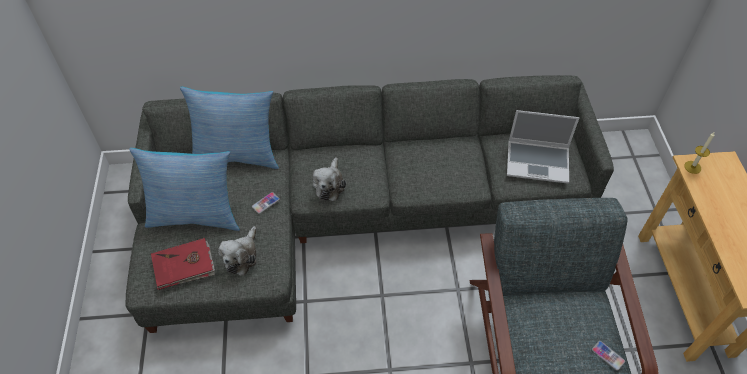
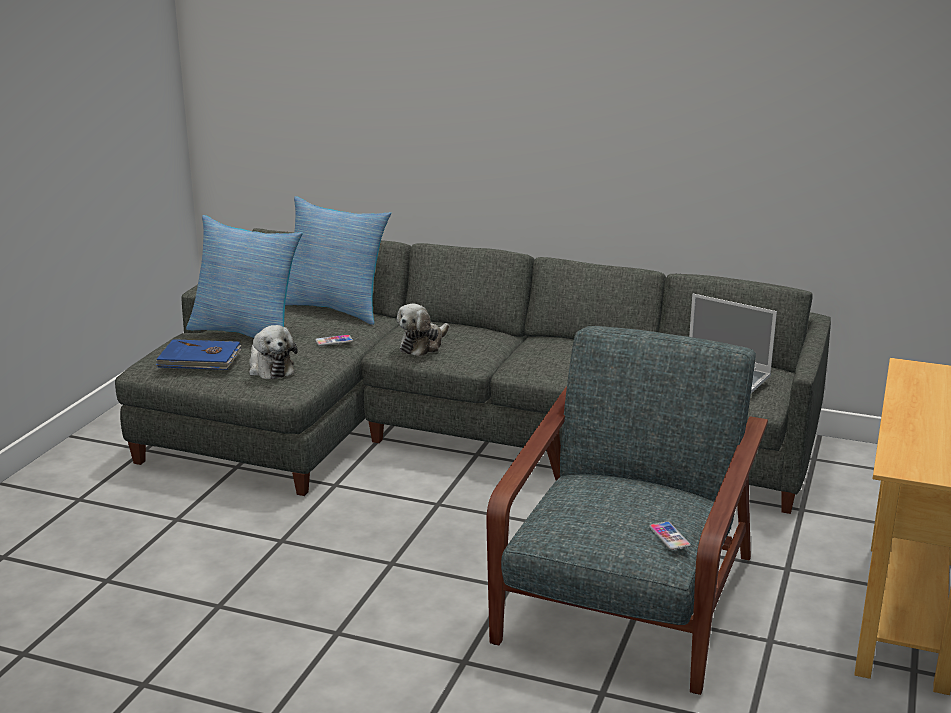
camera: 25 degrees right, 30 degrees down
(184, 266) = (200, 359): red book -> blue book
(242, 256) = (270, 368): plush toy -> plush toy turned 75 degrees counterclockwise
(692, 167) = (910, 369): candle -> none

